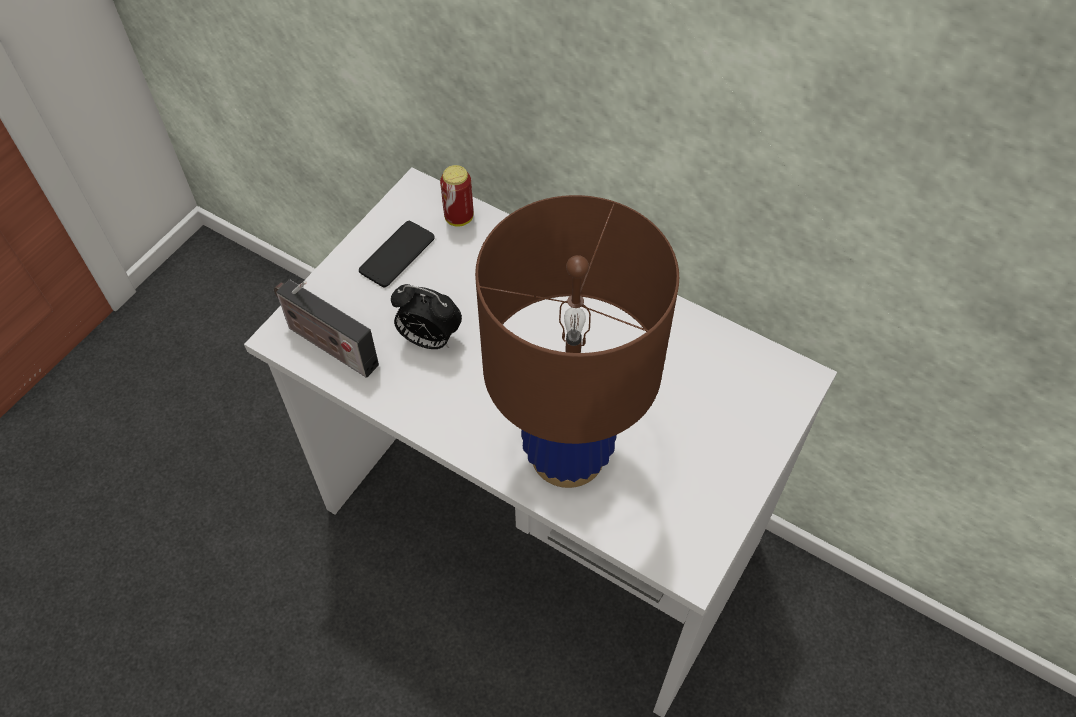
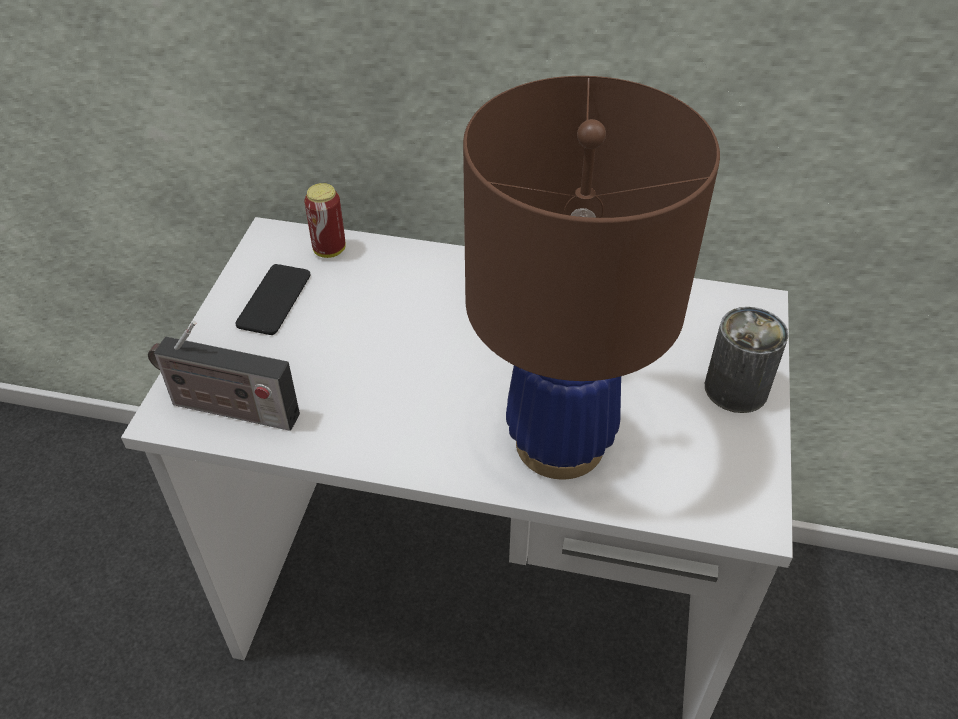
camera: 20 degrees left, 10 degrees down
(428, 339) = (347, 372): alarm clock -> none
(738, 451) = (736, 389): none -> can

